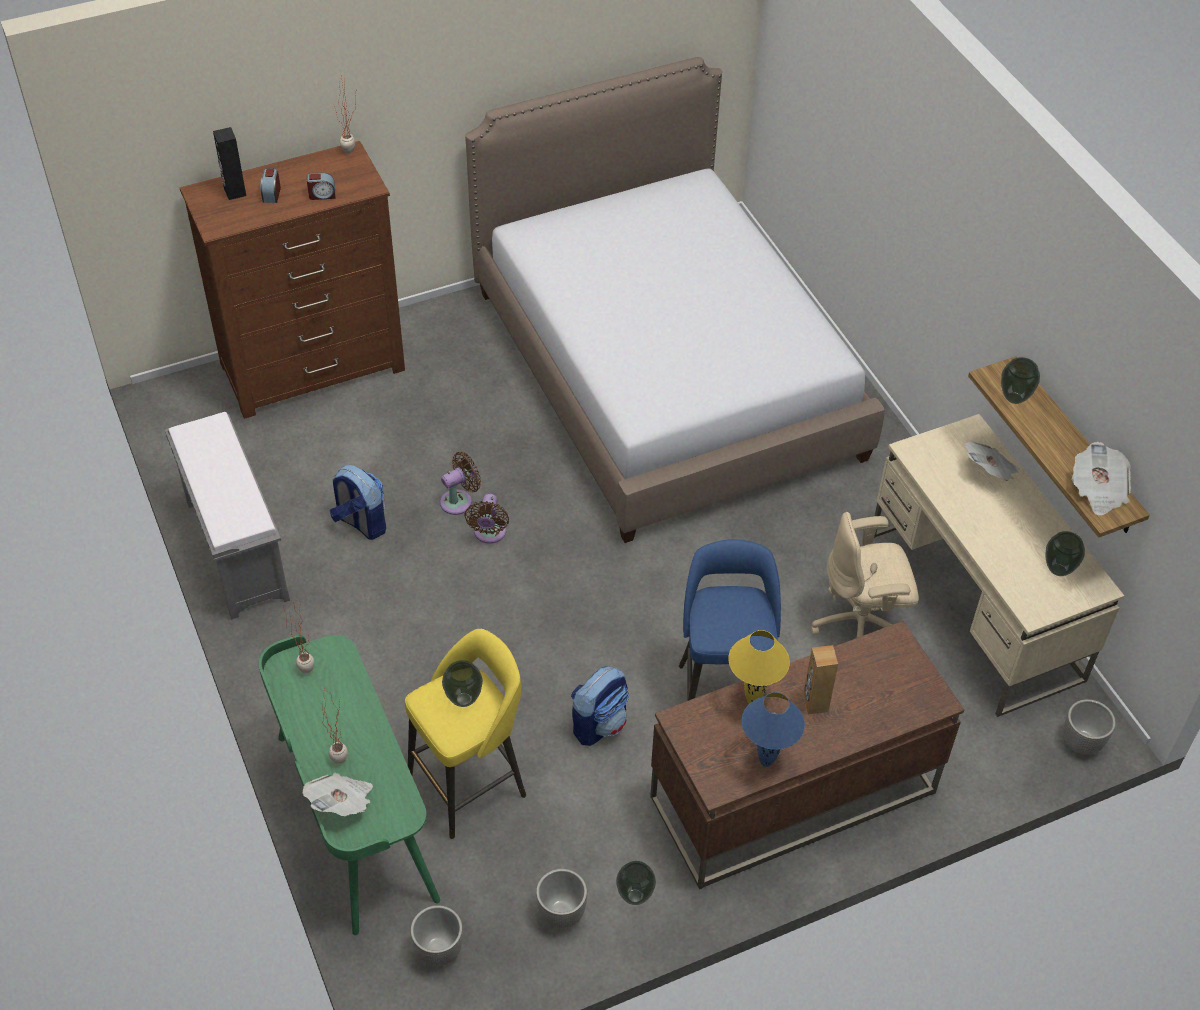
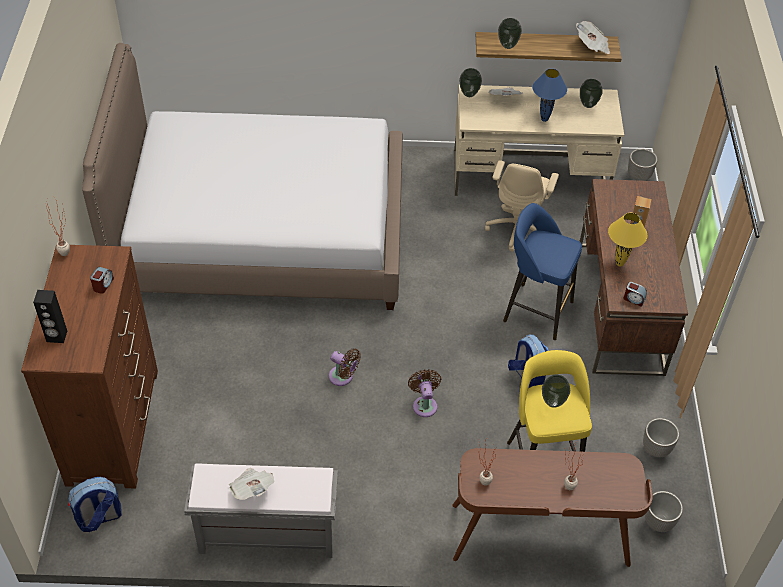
camera: 65 degrees left, 0 degrees up
(271, 194) = (77, 314): alarm clock -> alarm clock (633, 299)
(342, 803) = (604, 497): newspaper -> newspaper (252, 489)
(354, 817) = (540, 536): green desk -> brown desk
(361, 523) = (288, 447): backpack -> backpack (99, 518)
(459, 501) = (303, 383): brown fan -> brown fan (424, 404)
(635, 896) = (658, 408): vase -> vase (469, 94)
(767, 762) = (665, 275): blue table lamp -> blue table lamp (545, 119)

